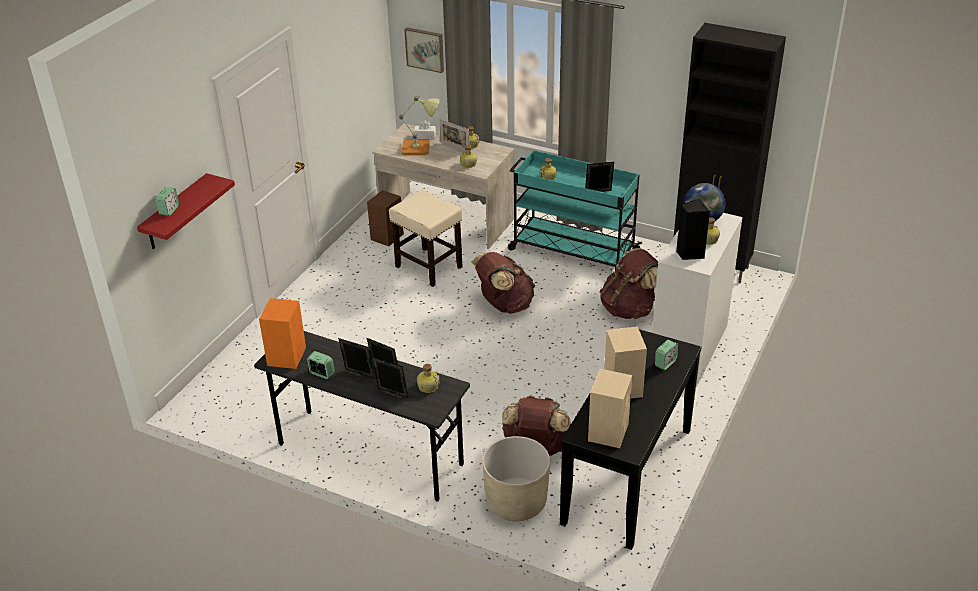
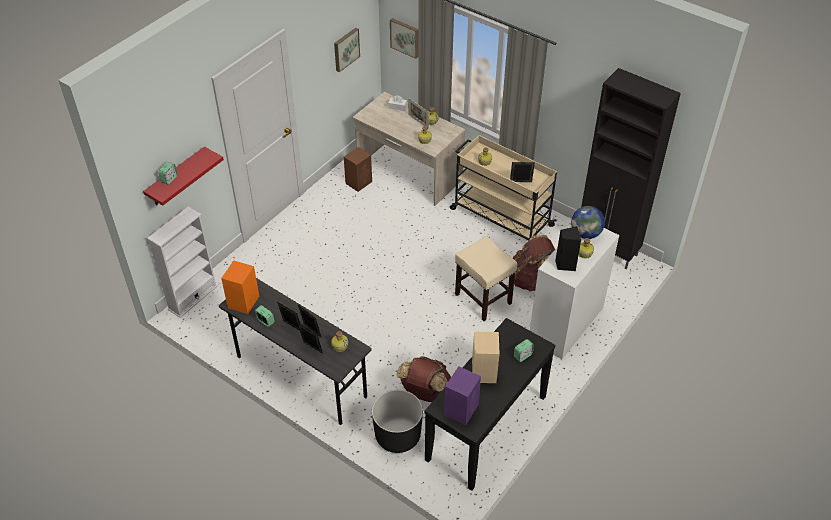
camera: 10 degrees right, 10 degrees up
(202, 386) = (193, 297): none -> white bookcase
(356, 66) = (345, 49): none -> picture
(420, 148) = (390, 118): table lamp -> none
(428, 267) = (383, 215): beige stool -> beige stool (482, 298)
(504, 305) = (433, 260): brown backpack -> none
(516, 502) = (397, 435): beige planter -> black planter
(572, 250) = (500, 217): turquoise cart -> beige cart
(608, 431) = (461, 409): beige speaker -> purple speaker

